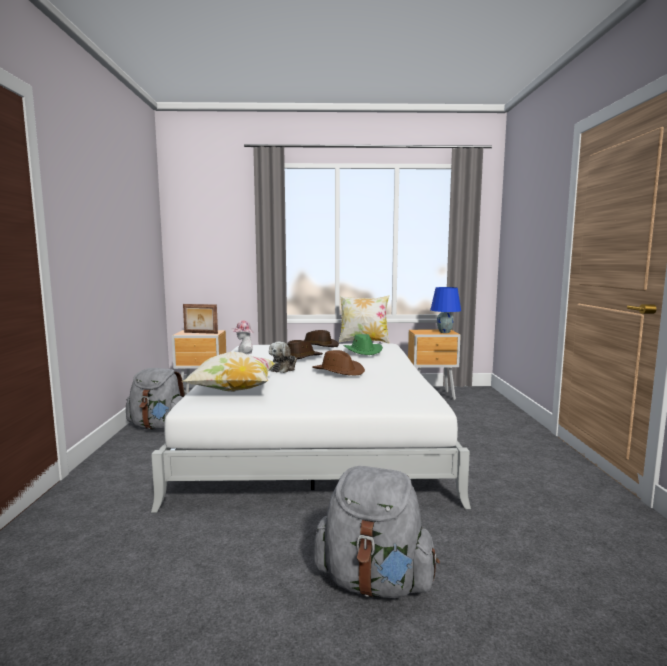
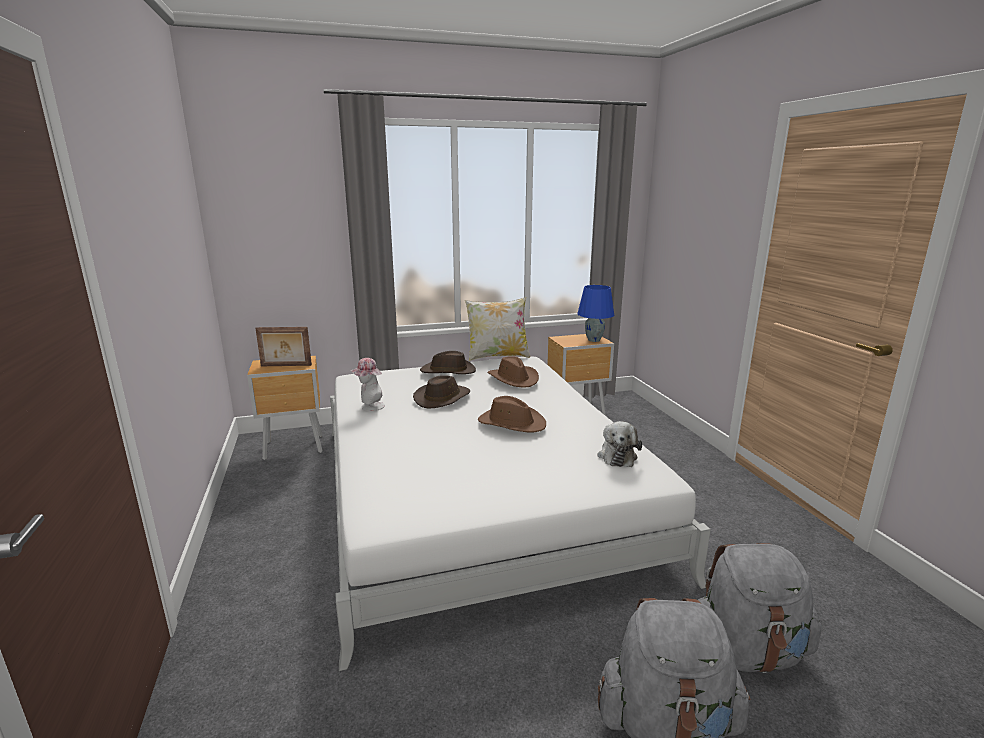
camera: 15 degrees left, 10 degrees up
(159, 427) = (262, 511): grey backpack -> grey backpack (746, 652)
(233, 391) = (405, 480): pillow -> none
(284, 369) = (440, 425): plush toy -> plush toy (617, 455)
(363, 351) = (514, 379): green hat -> brown hat

